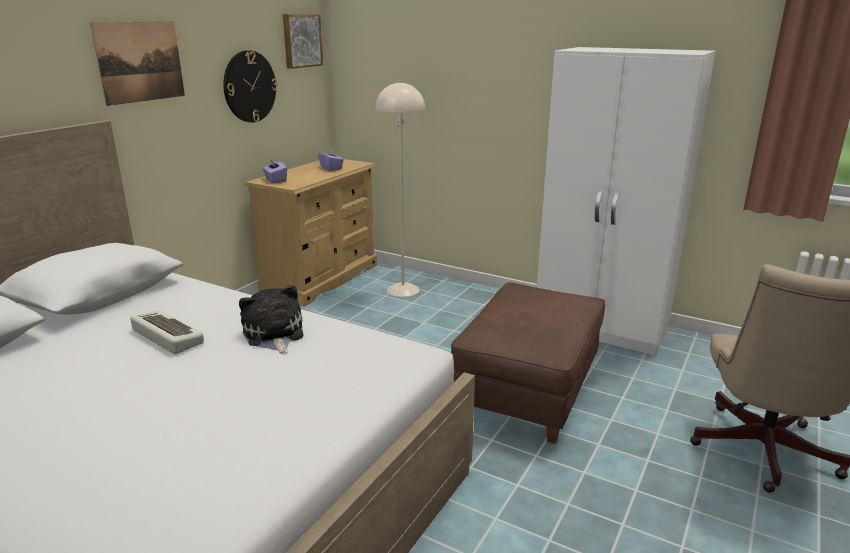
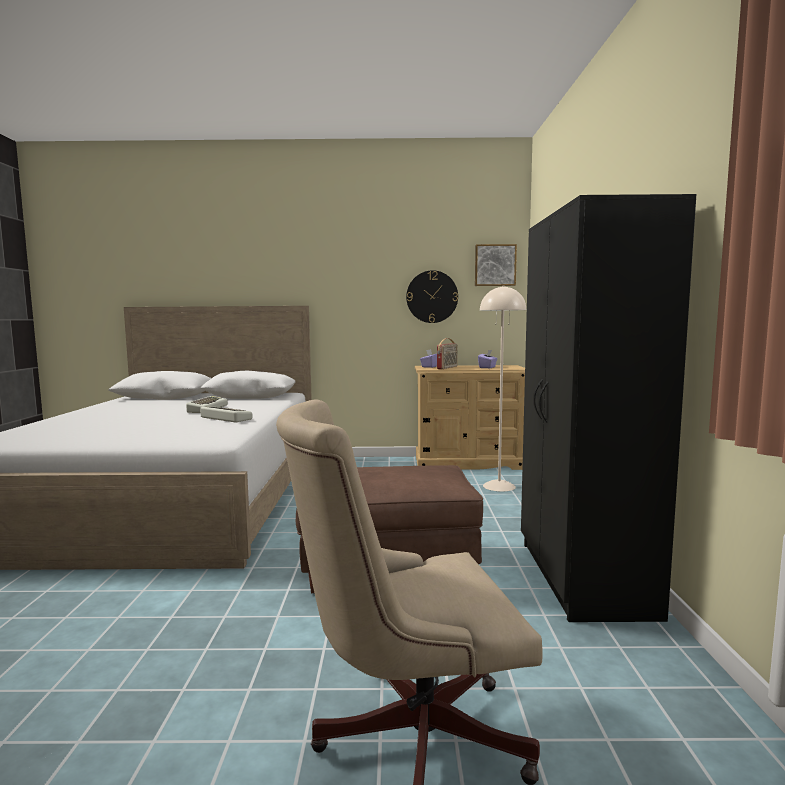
camera: 60 degrees right, 15 degrees down
(140, 62) = (341, 274): picture -> none
(274, 335) = (224, 418): plush toy -> keyboard
(300, 177) = (447, 367): none -> radio
(602, 329) = (583, 578): white wardrobe -> black wardrobe

